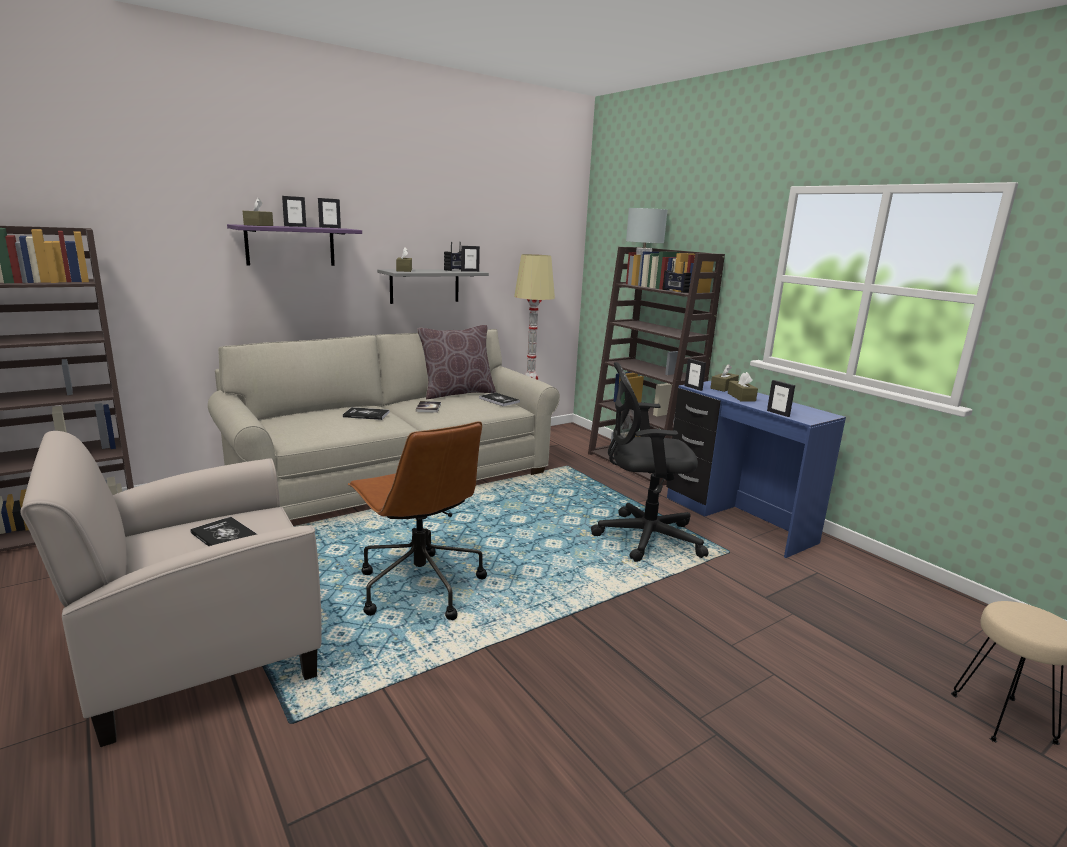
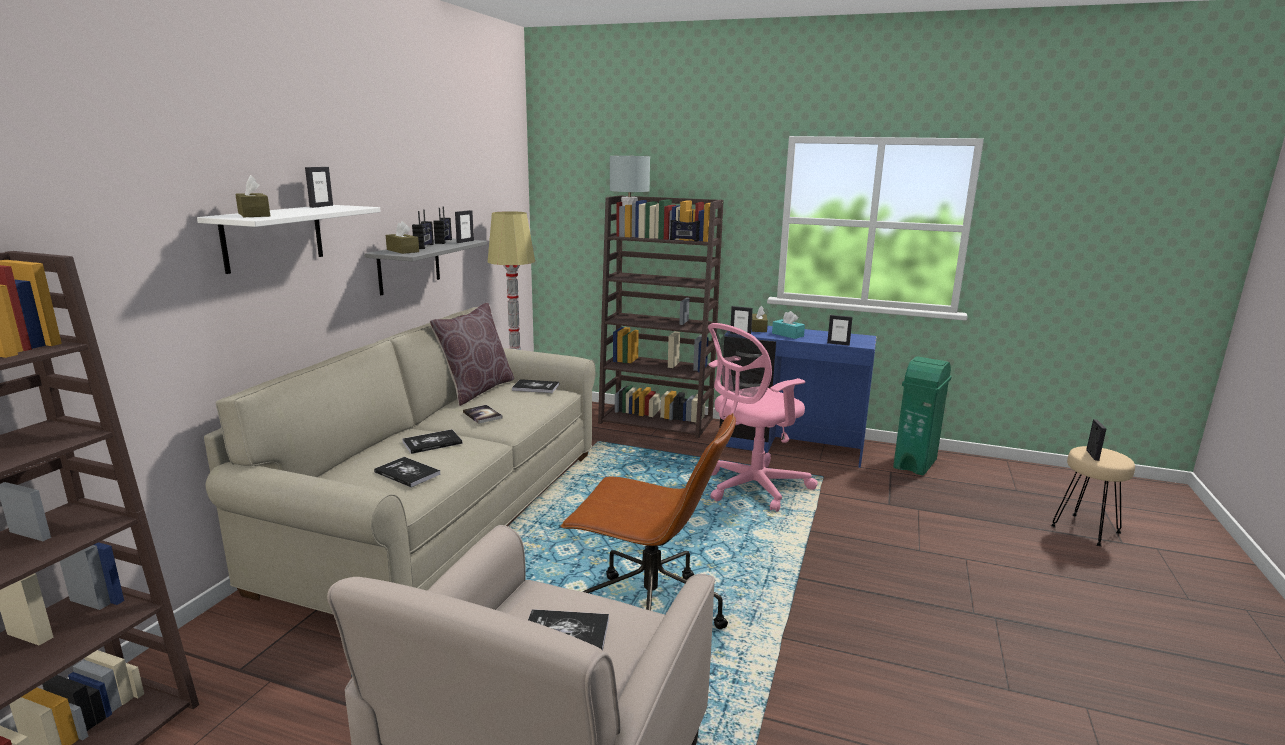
camera: 35 degrees left, 0 degrees up
(290, 246) = (273, 237): purple shelf -> white shelf
(295, 226) = (282, 209): picture frame -> picture frame (1092, 455)
(319, 426) = (407, 473): none -> book
(429, 270) = (424, 246): none -> radio
(642, 537) = (752, 488): black office chair -> pink office chair
(741, 397) = (787, 335): brown tissue box -> turquoise tissue box
(862, 576) = (915, 464): none -> green trash can

